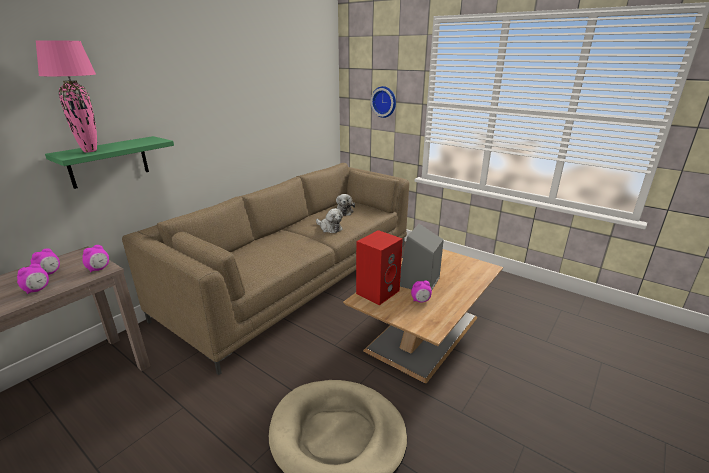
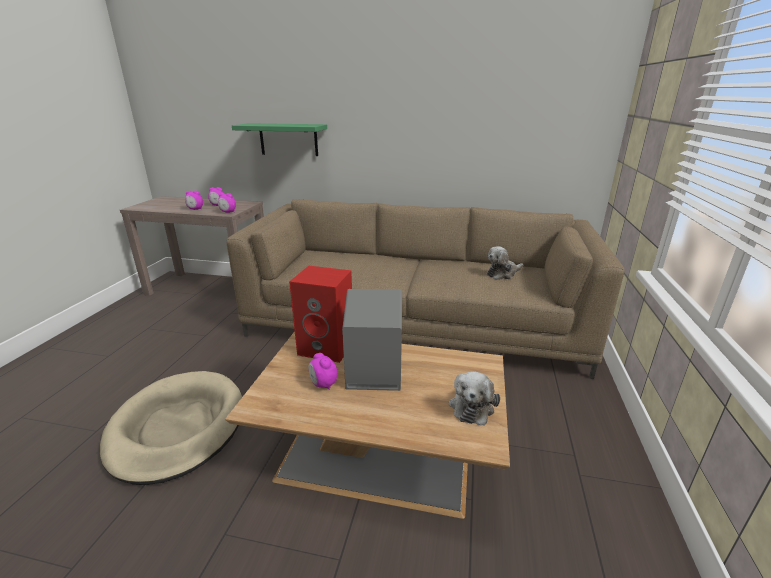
camera: 65 degrees right, 0 degrees up
(89, 151) = (261, 124): pink table lamp -> none
(329, 228) = (443, 278): plush toy -> plush toy (472, 405)
(384, 101) = (656, 122): wall clock -> none

